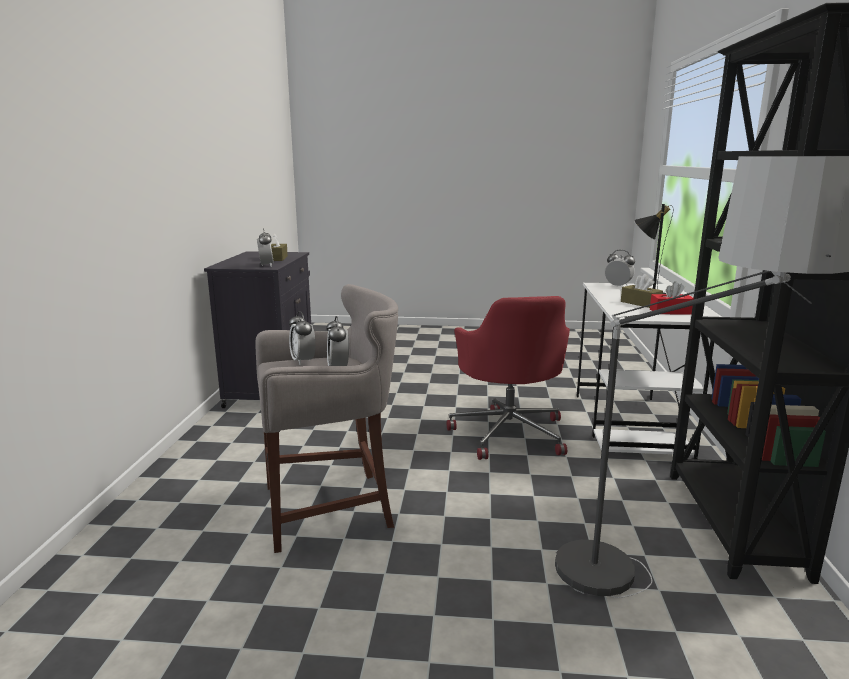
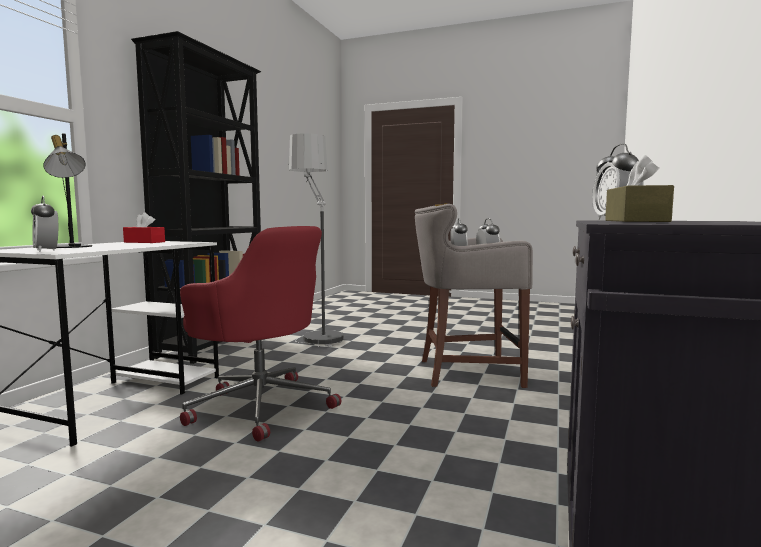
camera: 165 degrees left, 10 degrees down
(509, 433) = (260, 406): red office chair -> red office chair turned 120 degrees clockwise
(640, 303) = (133, 244): brown tissue box -> none

